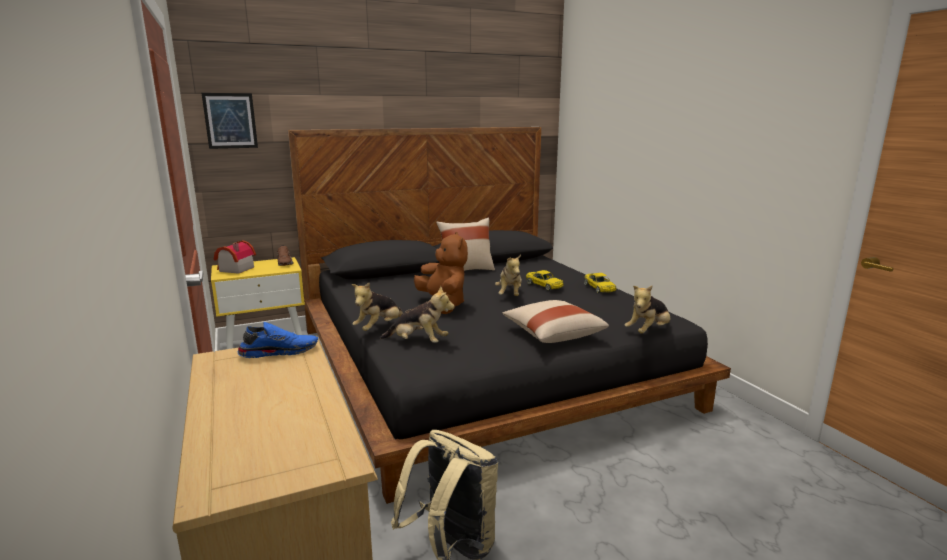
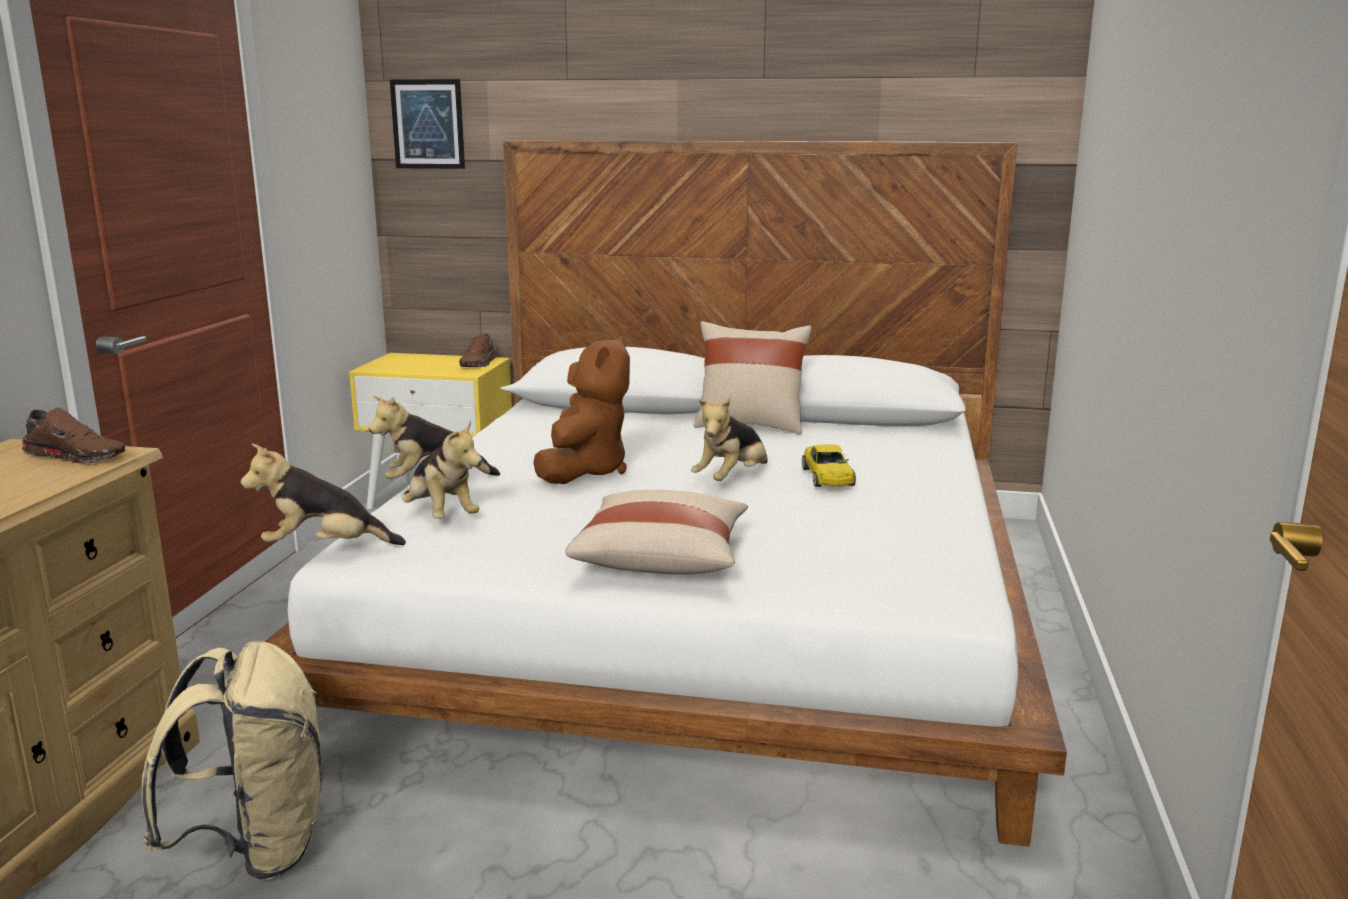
camera: 35 degrees right, 0 degrees up
(234, 269) = (402, 362): toy house -> none
(279, 351) = (78, 456): blue shoe -> brown shoe
(483, 365) = (700, 611): black bed -> white bed
(599, 288) = (932, 504): yellow toy car -> none
(648, 331) = (854, 604): plush toy -> plush toy (325, 548)

